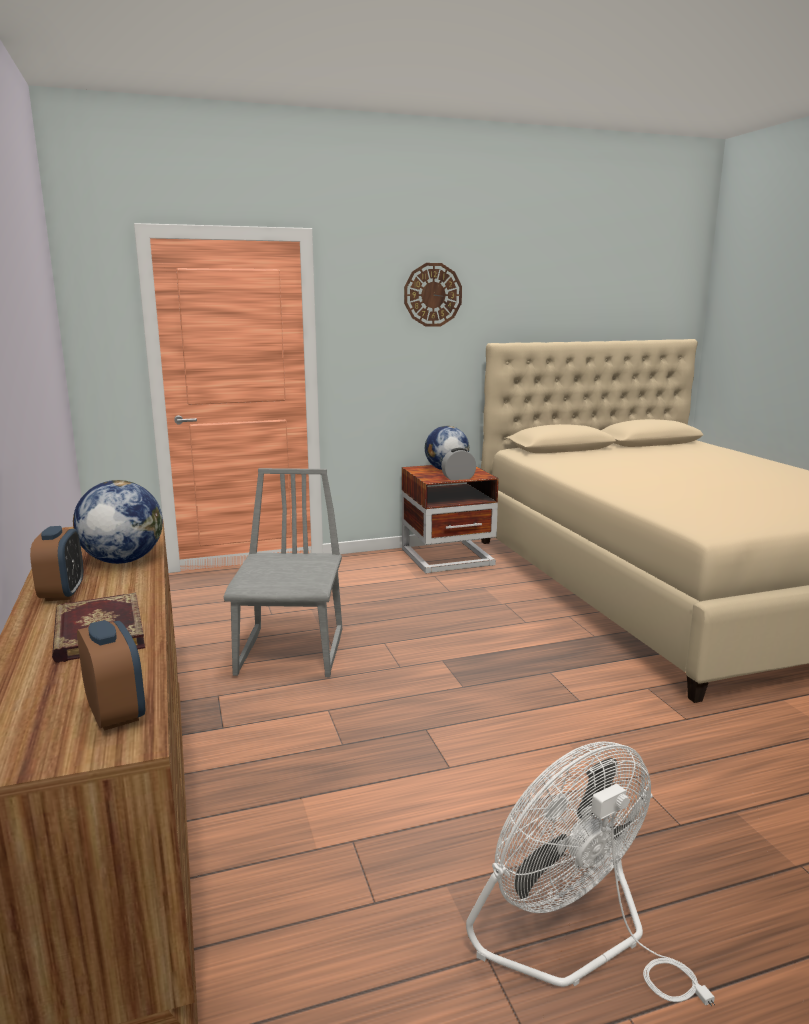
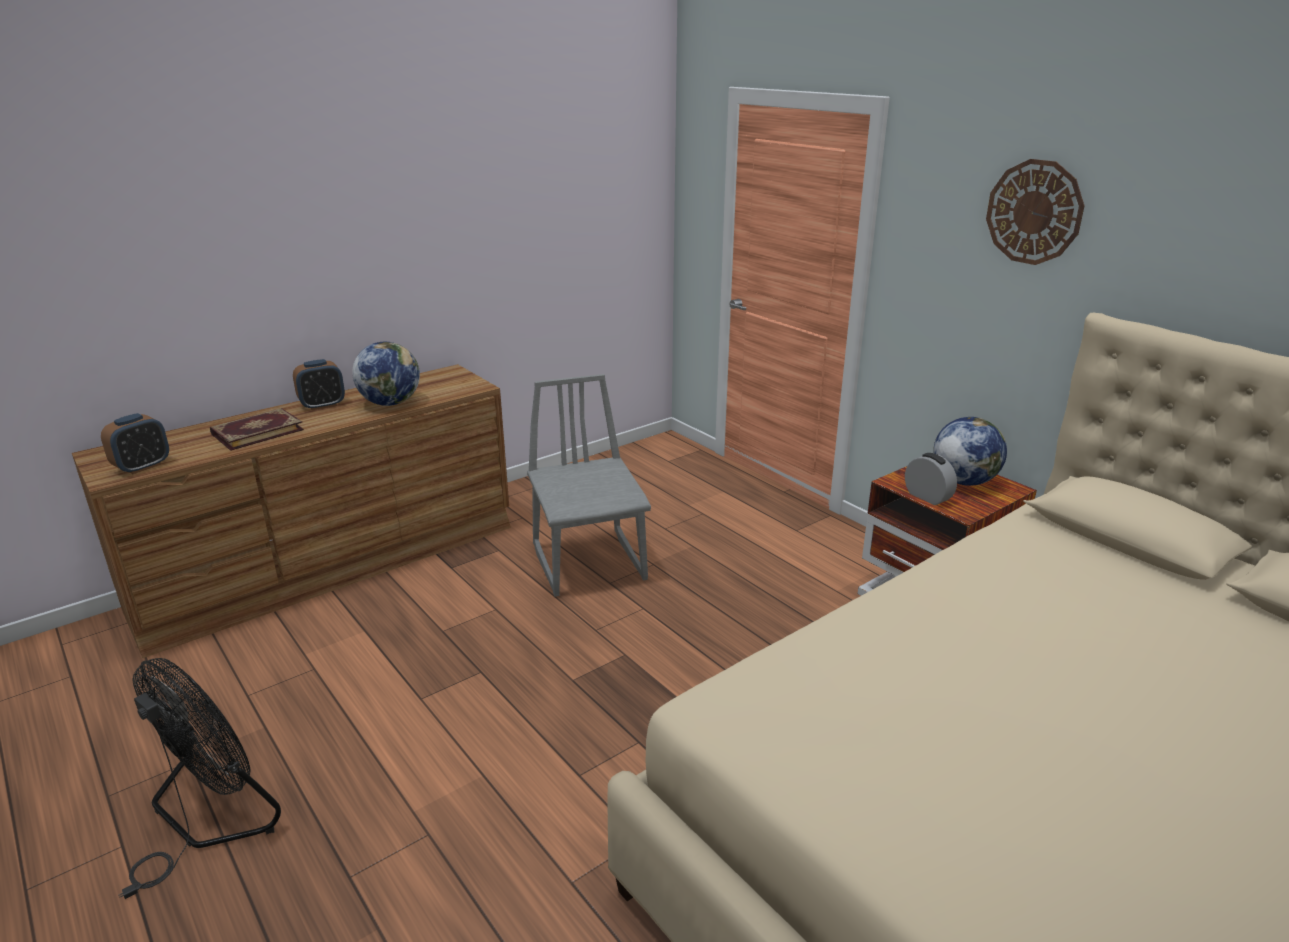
camera: 70 degrees right, 10 degrees up
(292, 653) = (590, 562): grey chair -> grey chair turned 90 degrees counterclockwise
(587, 939) = (200, 815): white fan -> black fan

